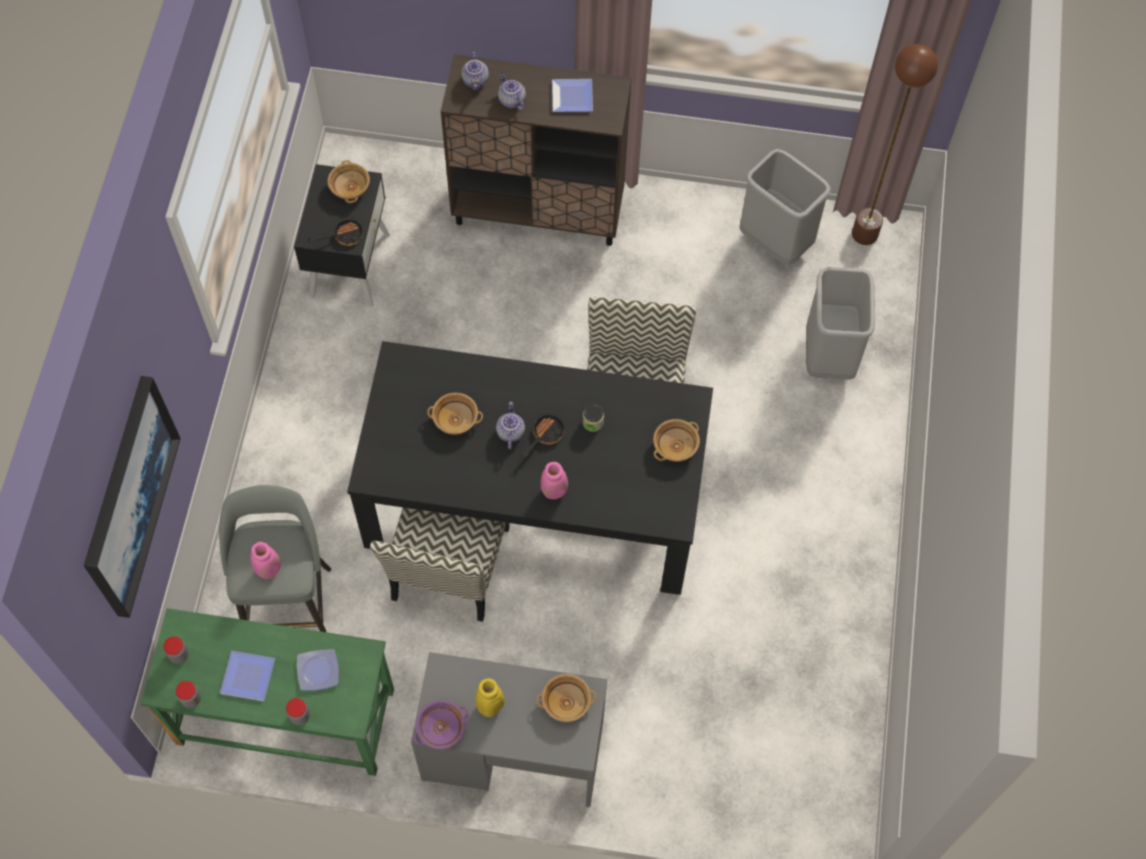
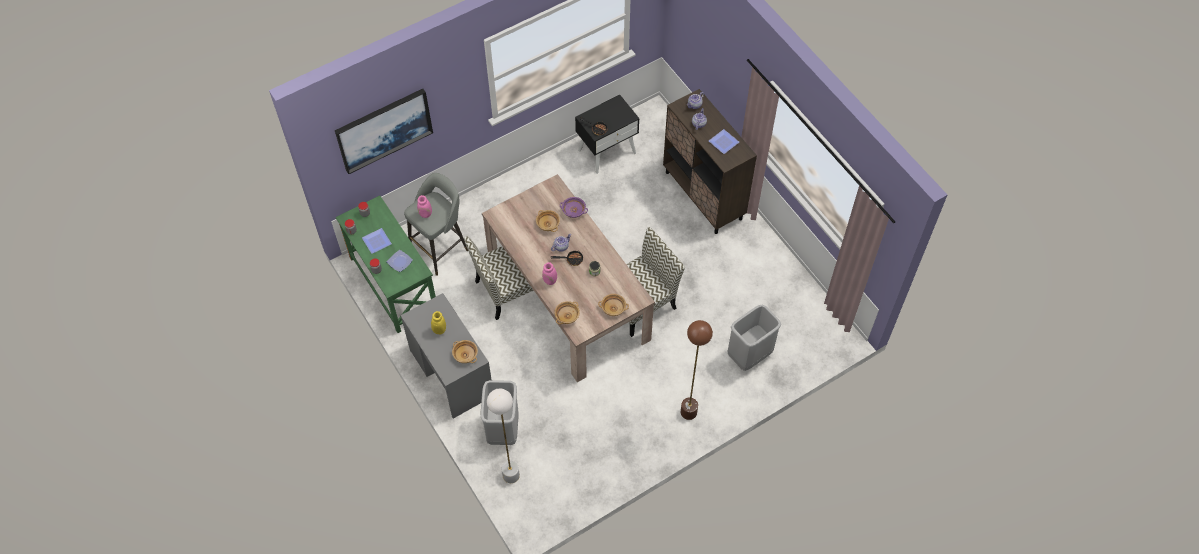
camera: 50 degrees right, 5 degrees down
(349, 187) = (621, 113): beige bowl -> beige bowl (567, 315)
(441, 729) = (415, 321): purple bowl -> purple bowl (573, 211)
(534, 499) = (568, 296): black dining table -> beige dining table
(750, 797) = (511, 475): none -> white floor lamp
(774, 242) = (784, 293): grey trash can -> grey trash can (502, 429)
(865, 234) = (827, 325): brown floor lamp -> brown floor lamp (688, 412)

